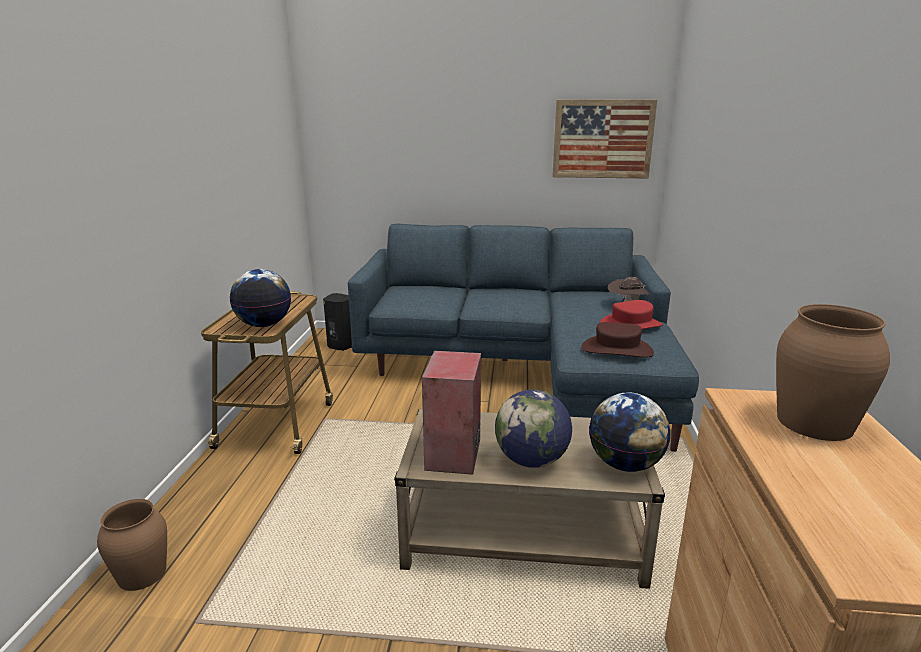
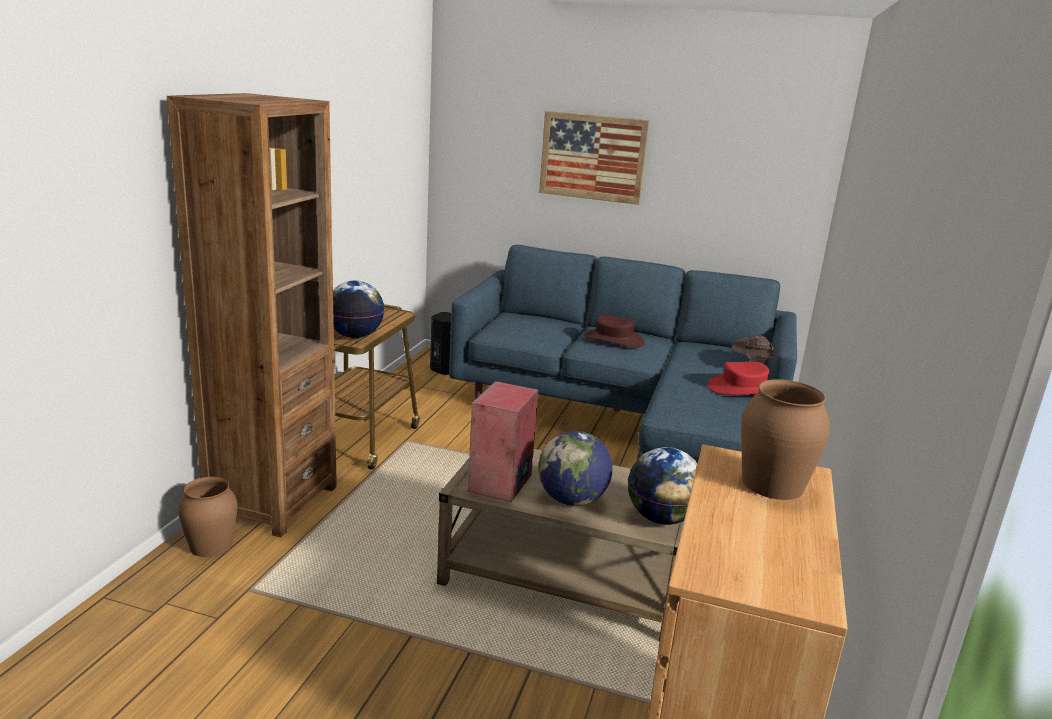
camera: 10 degrees right, 0 degrees up
(202, 508) = (272, 501): none -> brown bookcase
(602, 139) = (760, 175): picture -> picture (592, 157)
(617, 350) = (711, 411): brown hat -> brown hat (613, 340)

